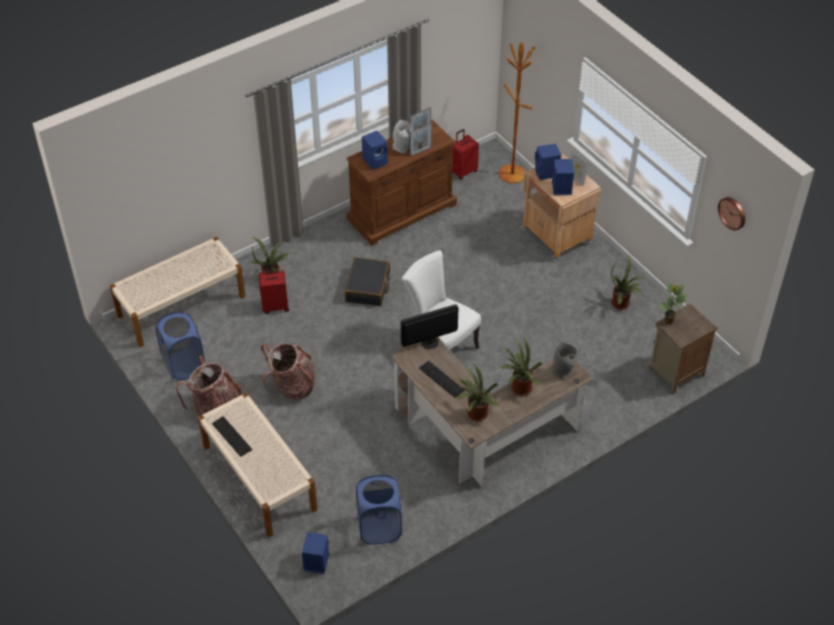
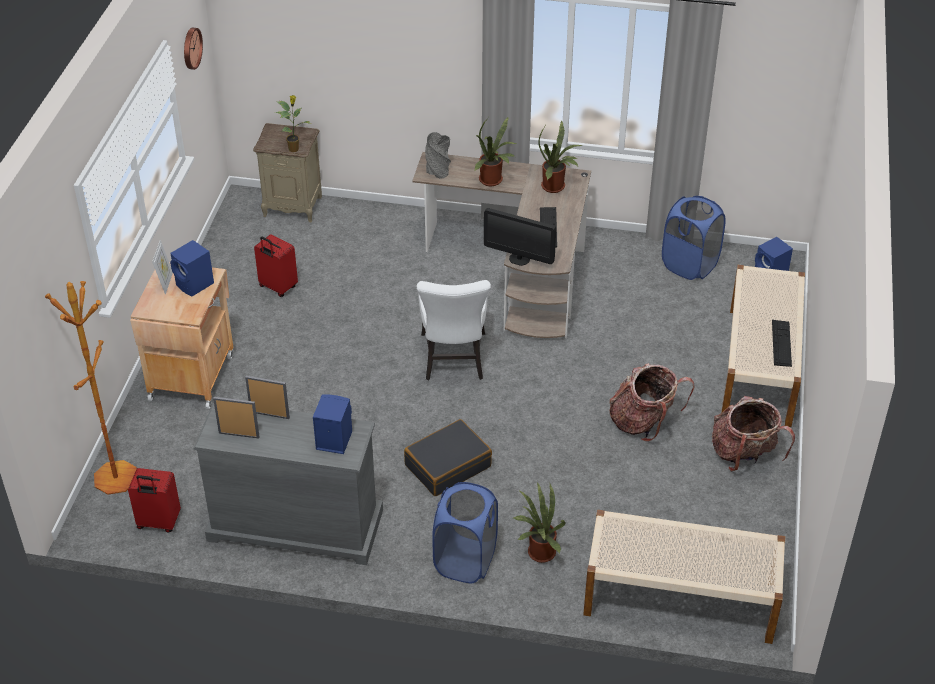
camera: 135 degrees left, 5 degrees down
(184, 365) = (739, 523): blue laundry basket -> blue laundry basket (465, 560)
(275, 306) = (571, 518): red suitcase -> red suitcase (277, 287)
(402, 147) = (280, 434): grey vase -> none
(402, 211) = (294, 526): brown dresser -> grey dresser
(546, 173) = (181, 308): blue speaker -> none
(622, 304) = (241, 279): potted plant -> none

